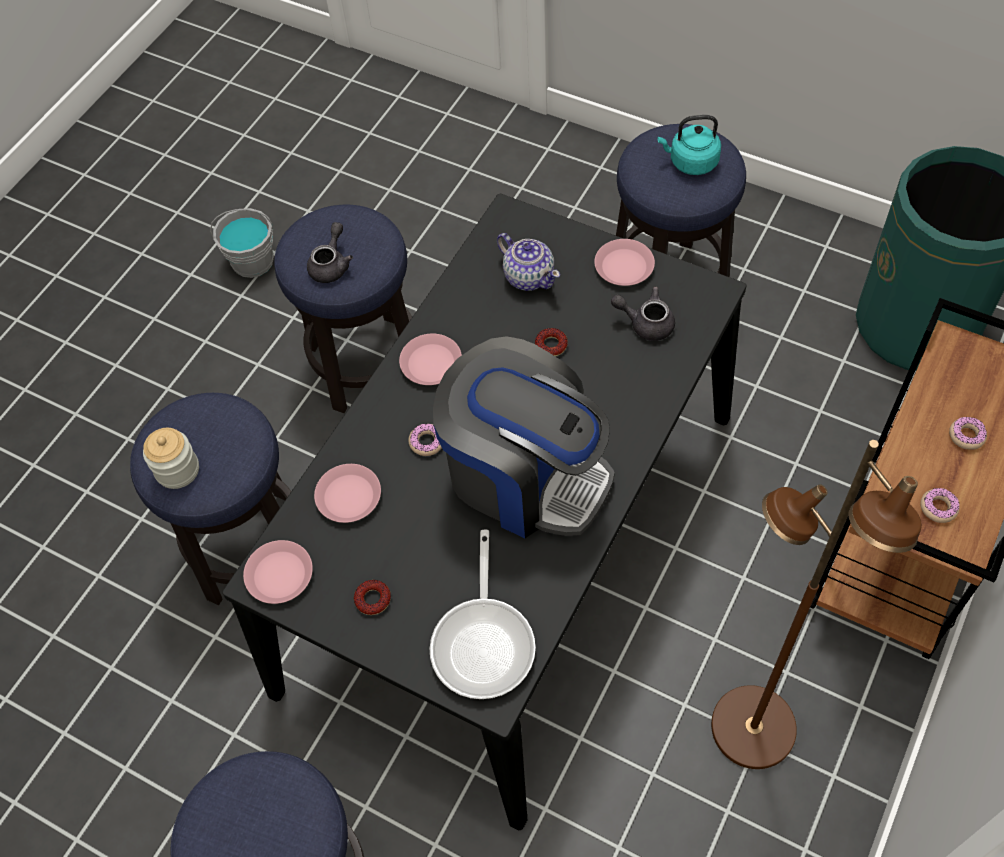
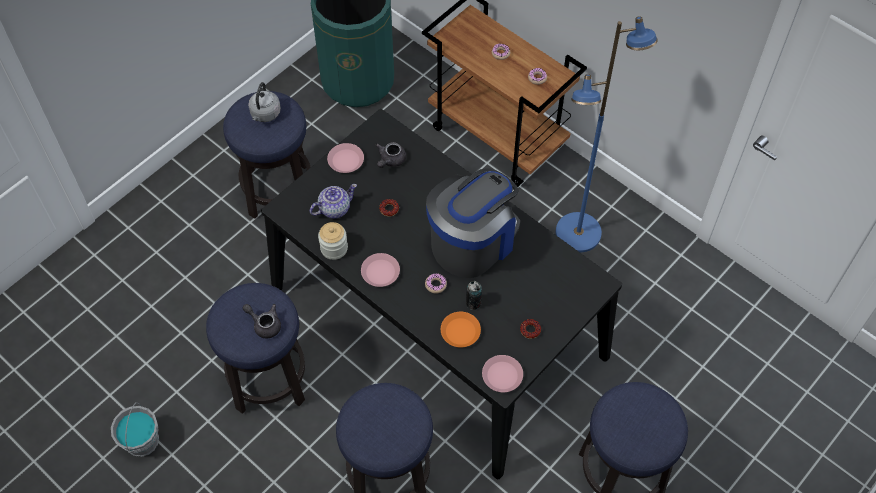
camera: 80 degrees left, 0 degrees up
(177, 470) = (397, 438): jar -> jar (334, 248)
(348, 497) = (460, 331): pink plate -> orange plate
(405, 503) = (473, 303): none -> can
(484, 641) = (568, 282): frying pan -> none
(690, 162) = (265, 114): turquoise kettle -> grey kettle
(751, 729) = (578, 234): brown floor lamp -> blue floor lamp

